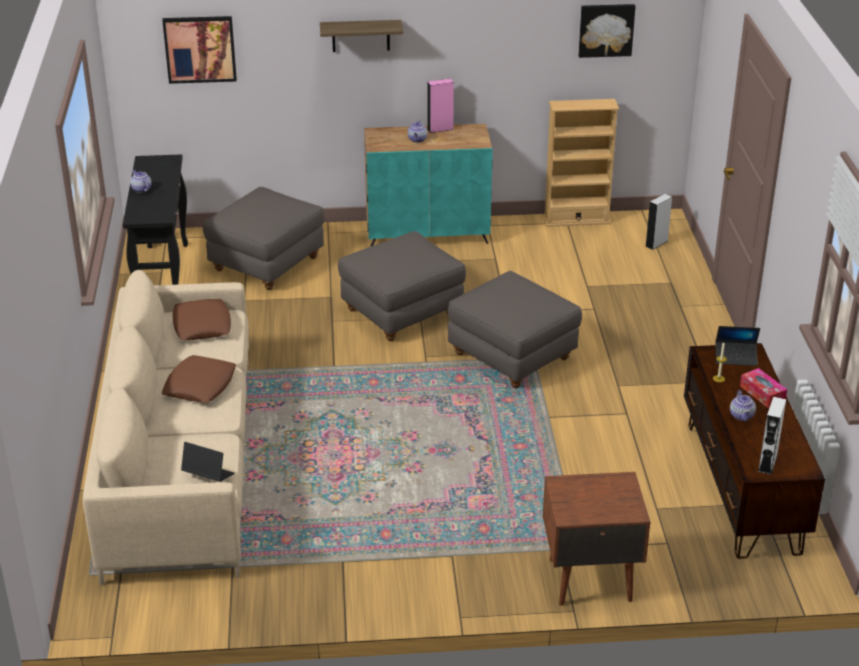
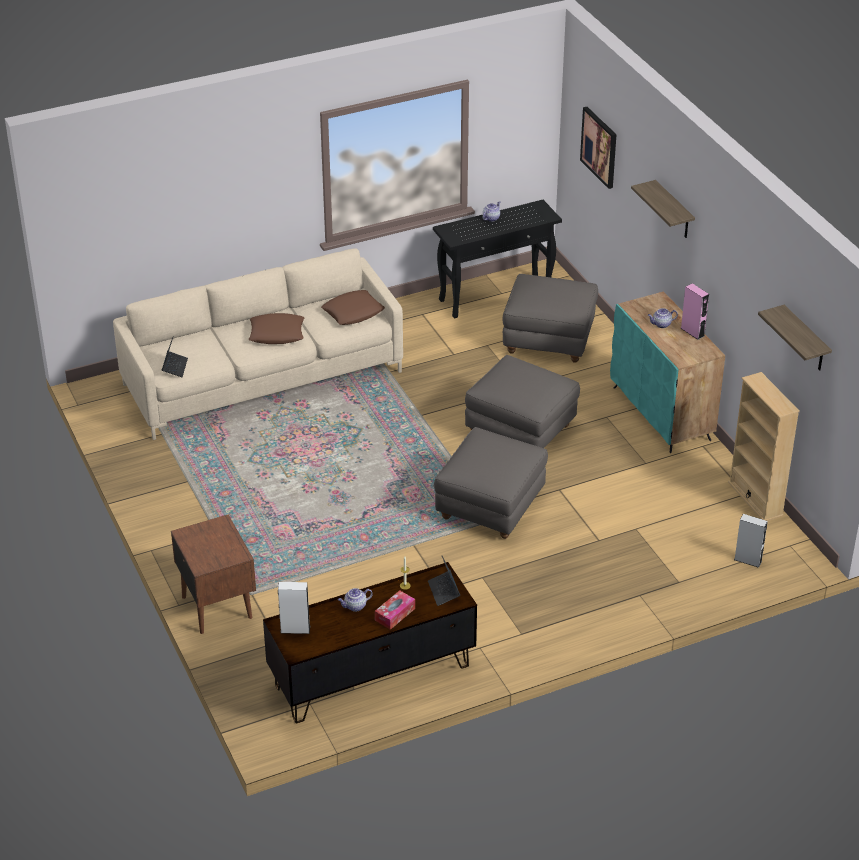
camera: 70 degrees right, 5 degrees up
(606, 29) = (805, 340): picture -> shelf

